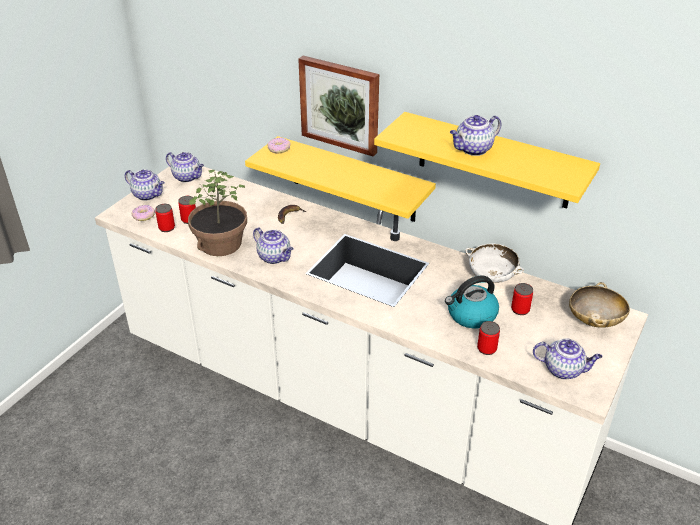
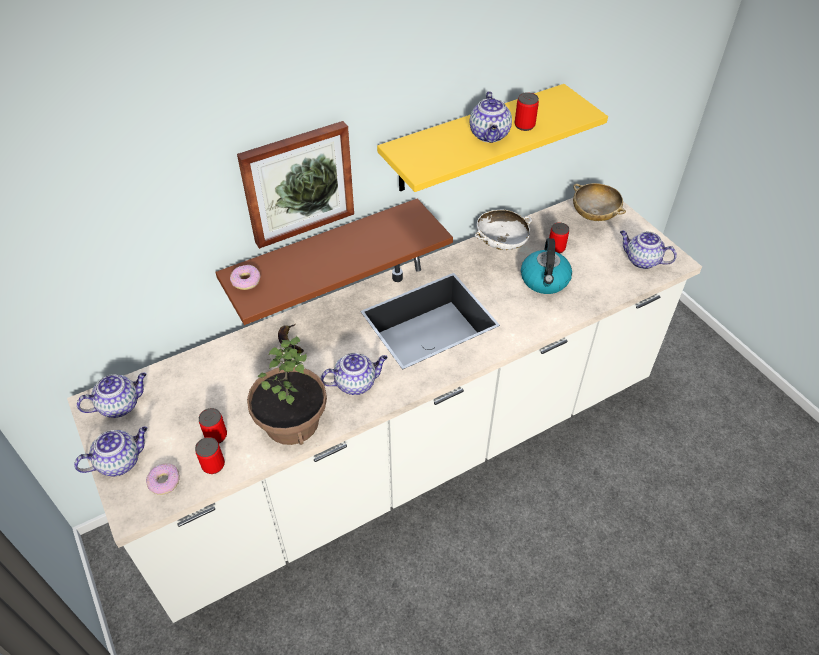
camera: 60 degrees left, 10 degrees up
(353, 180) = (323, 256): yellow shelf -> brown shelf
(486, 349) = (592, 292): can -> can (524, 125)
(564, 370) = (641, 261): teapot -> teapot turned 105 degrees counterclockwise

